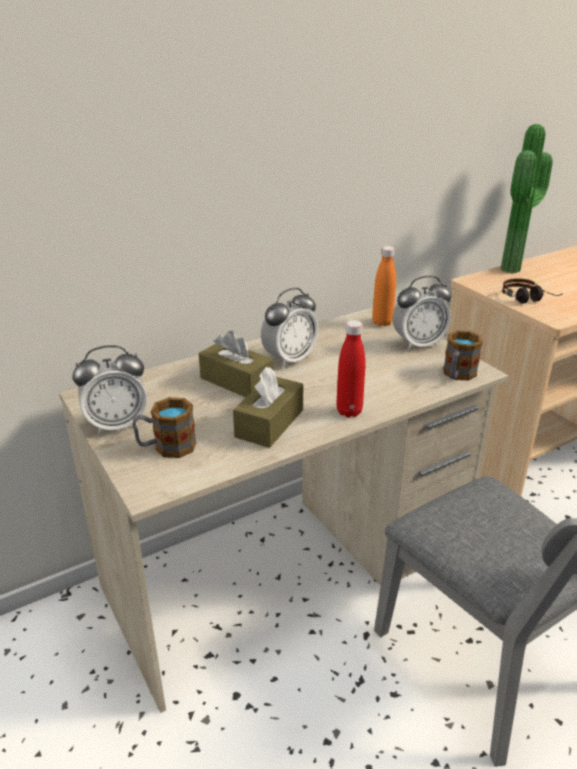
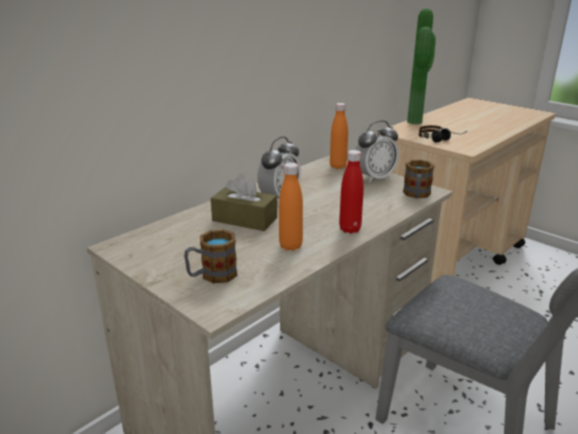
camera: 15 degrees left, 5 degrees down
(117, 425) = (157, 265): alarm clock -> none
(269, 423) = (290, 246): brown tissue box -> orange bottle

